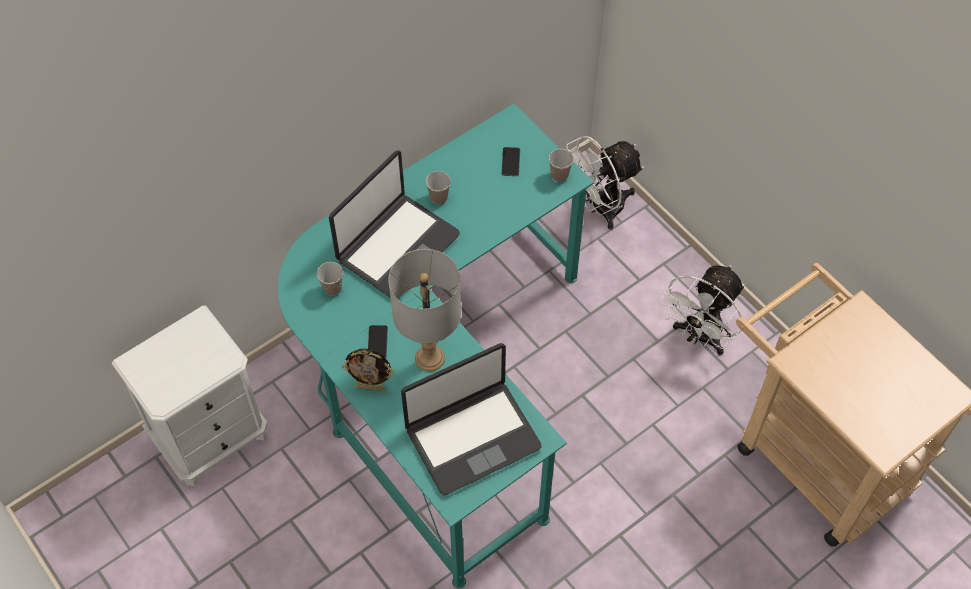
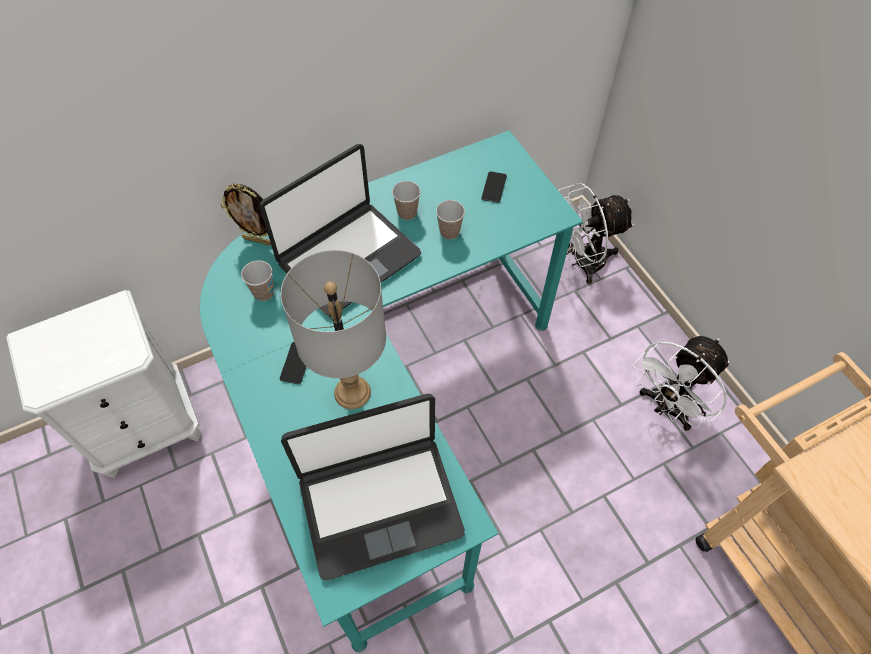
camera: 10 degrees right, 0 degrees up
(371, 387) = (273, 417): picture frame -> picture frame (258, 240)
(559, 175) = (545, 209): cup -> cup (449, 232)

